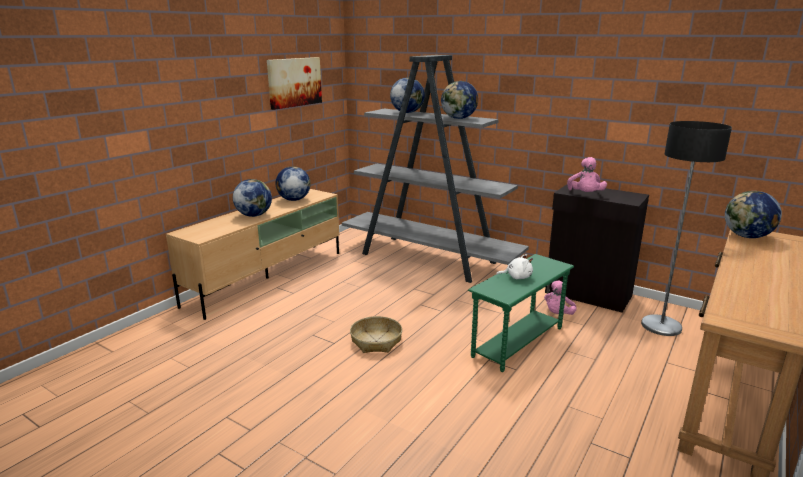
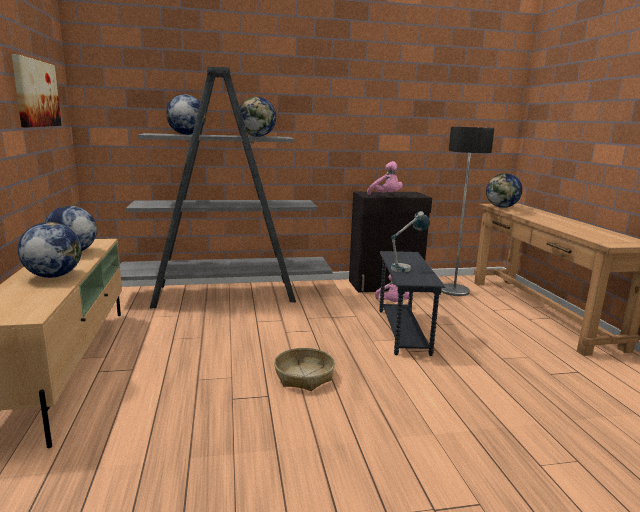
camera: 45 degrees left, 5 degrees down
(517, 277) = (406, 268): white plush toy -> table lamp
(517, 342) = (402, 331): green side table -> grey side table

